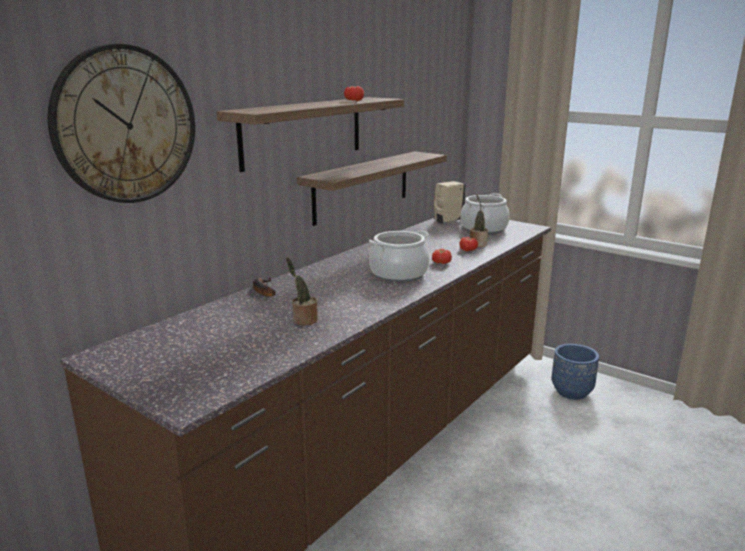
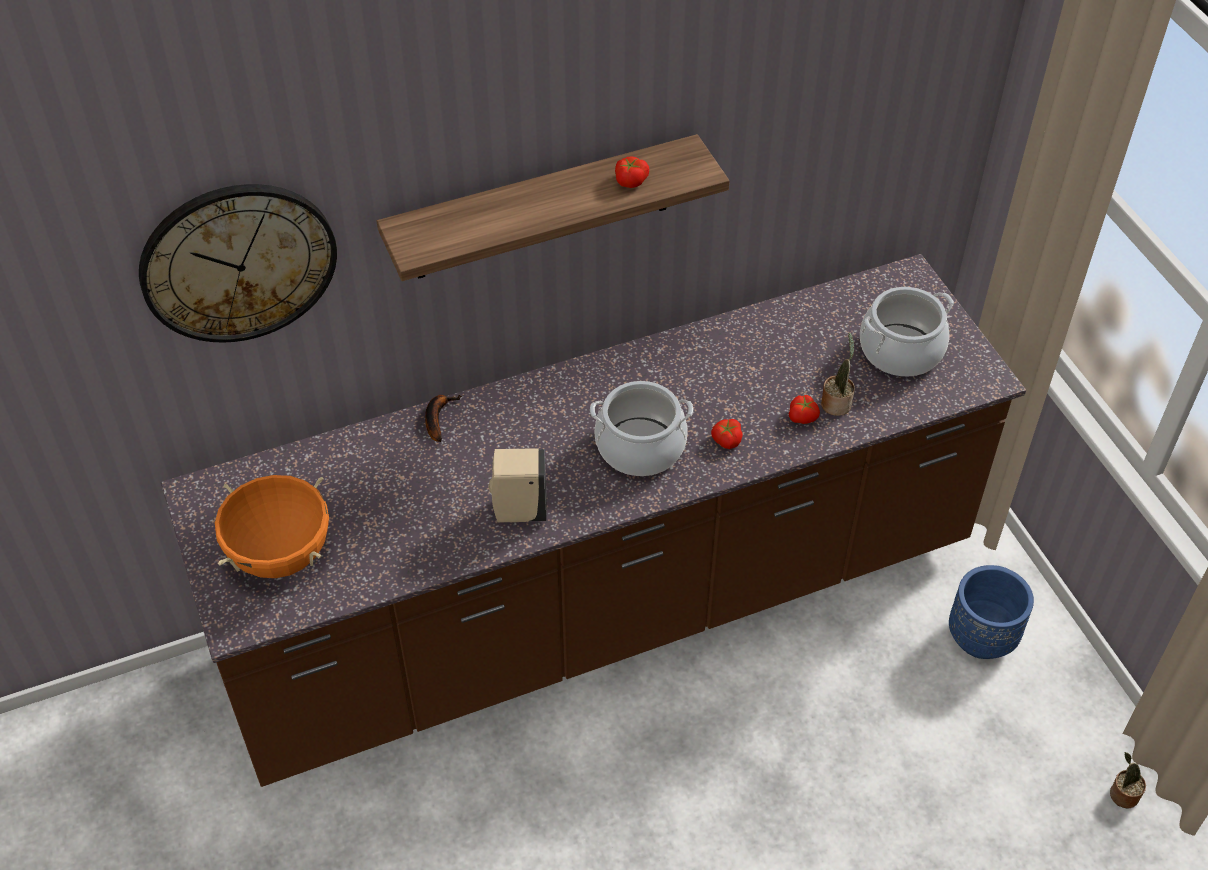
camera: 30 degrees right, 30 degrees up
(198, 363) = (281, 554): none -> orange cooking pot
(303, 320) = (438, 516): potted plant -> potted plant (1122, 794)
(362, 186) = (674, 252): shelf -> none
(447, 221) = (866, 297): beige soap dispenser -> beige soap dispenser (518, 511)

